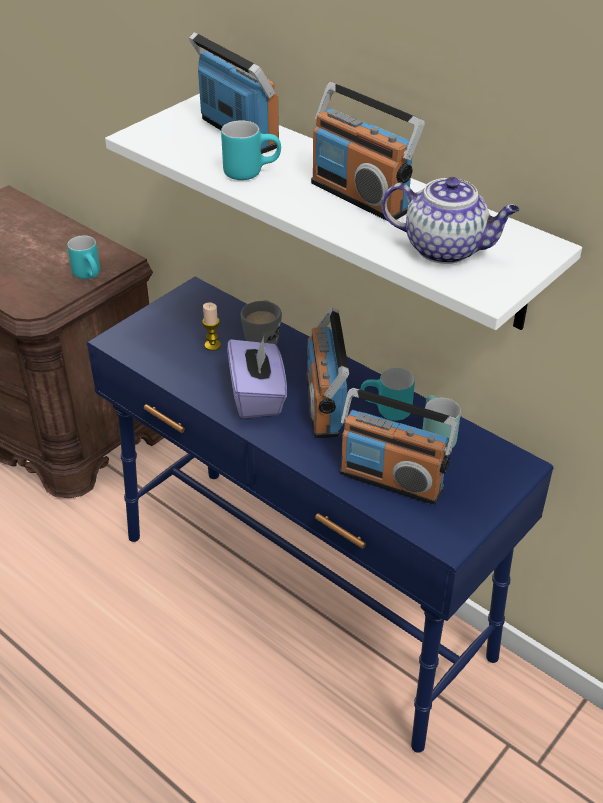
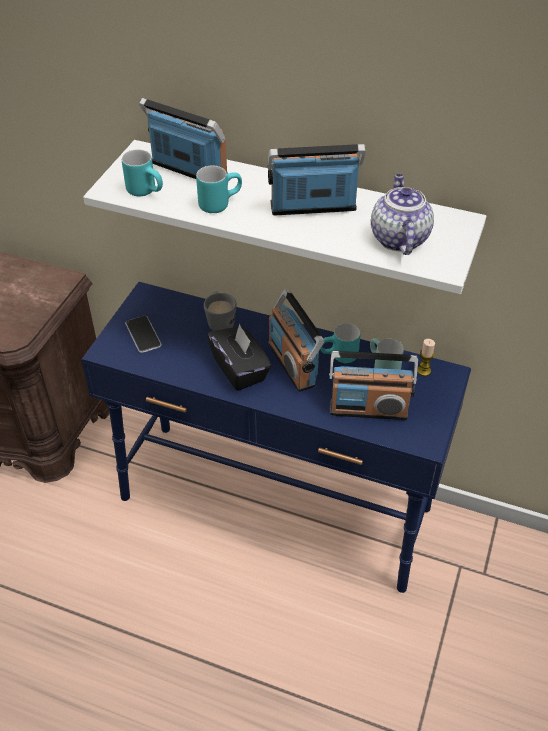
camera: 20 degrees left, 5 degrees up
(91, 275) = (47, 299): turquoise mug -> turquoise mug (147, 191)
(168, 332) = (143, 335): none -> phone
(212, 345) = (184, 337): candle -> candle (423, 371)
(258, 396) = (240, 369): purple tissue box -> black tissue box
(360, 197) = (313, 208): radio -> radio turned 150 degrees clockwise
(446, 249) = (398, 238): teapot -> teapot turned 90 degrees counterclockwise

